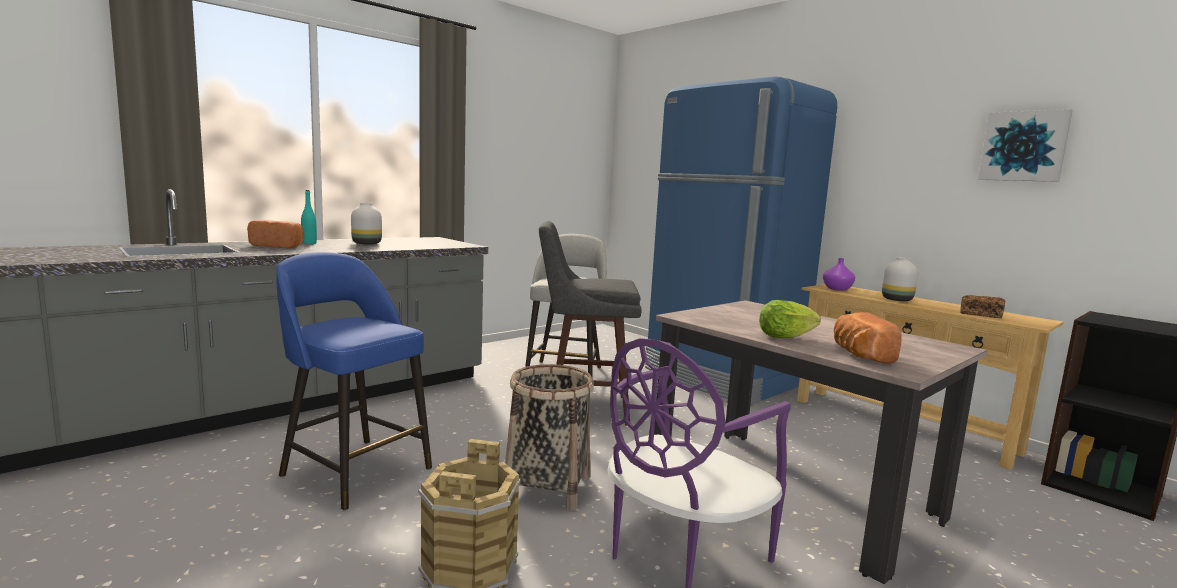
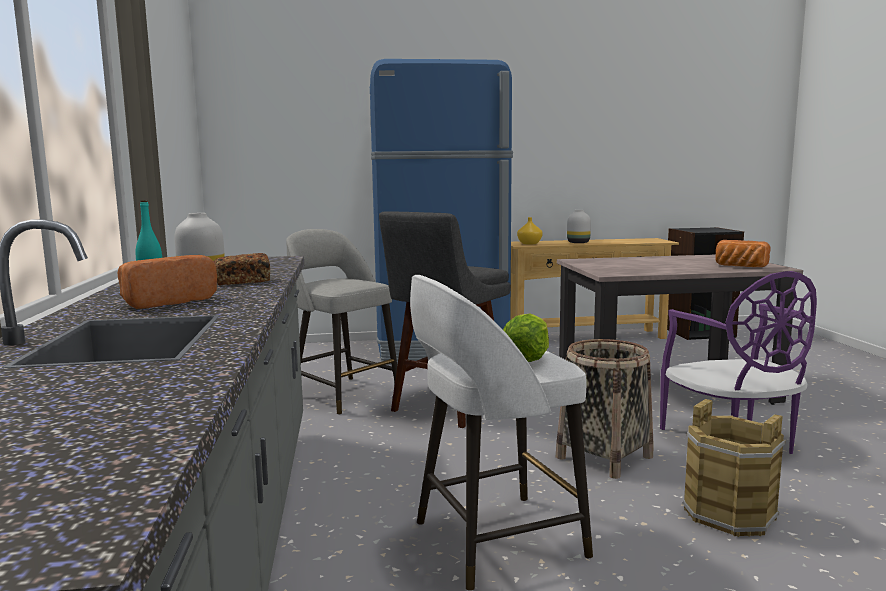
camera: 55 degrees left, 0 degrees up
(354, 470) = (494, 540): blue stool -> white stool
(784, 337) = (688, 269): lettuce -> lettuce (527, 358)
(837, 289) = (529, 243): purple vase -> yellow vase
(980, 315) = (634, 241): bread -> bread (243, 282)
(1024, 146) = (621, 124): picture -> none

